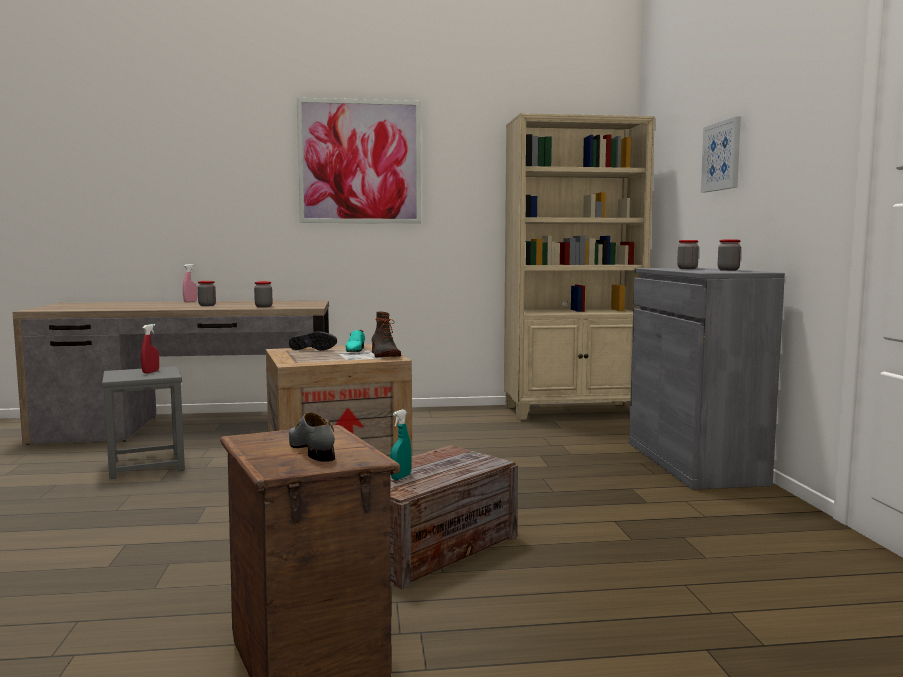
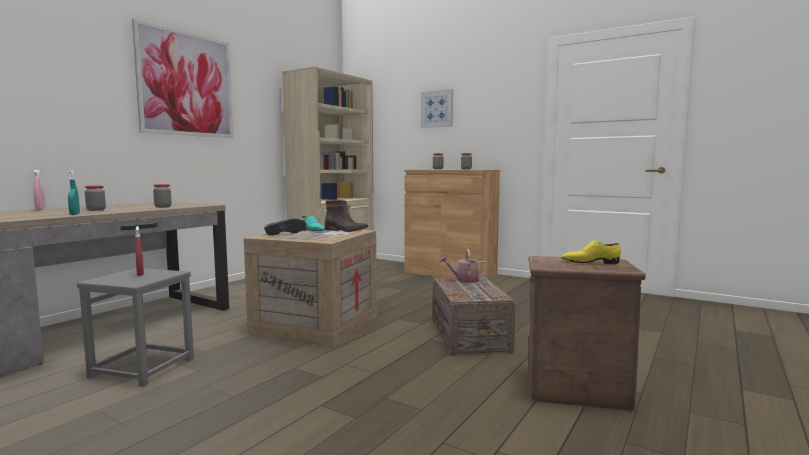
camera: 50 degrees left, 0 degrees up
(311, 450) = (590, 262): grey shoe -> yellow shoe
(401, 477) = (476, 293): turquoise spray bottle -> turquoise spray bottle (74, 214)
(464, 458) = (464, 280): none -> watering can
(693, 462) = (450, 273): grey cabinet -> brown cabinet

